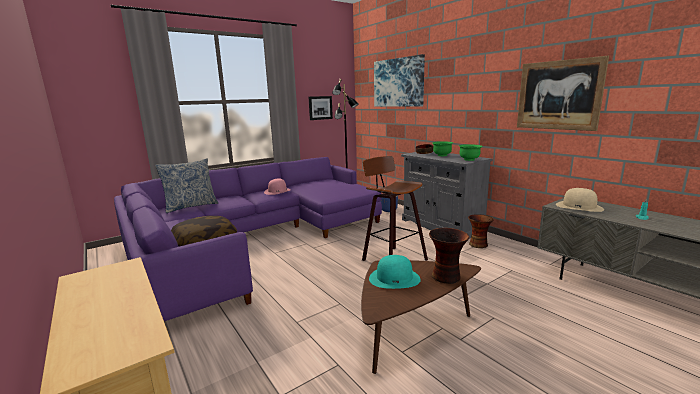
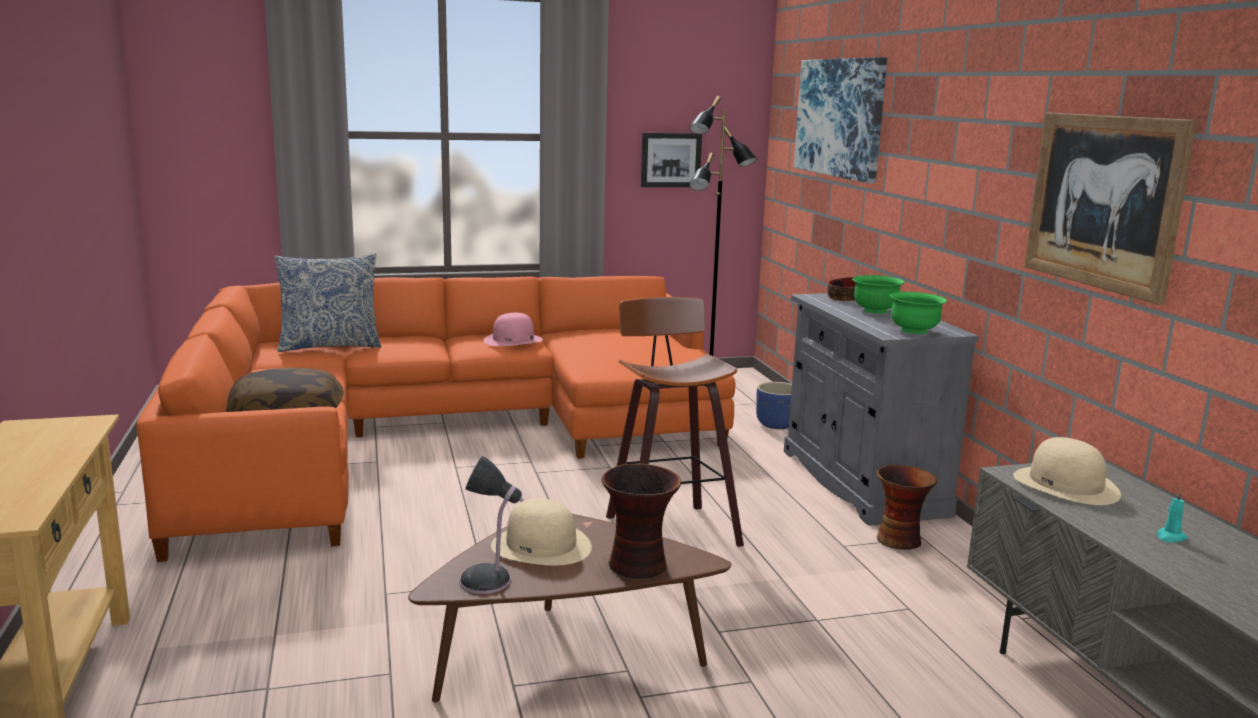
camera: 20 degrees right, 0 degrees up
(252, 240) = (438, 434): purple sofa -> orange sofa
(393, 302) = (488, 581): none -> table lamp
(394, 278) = (541, 546): turquoise hat -> beige hat

